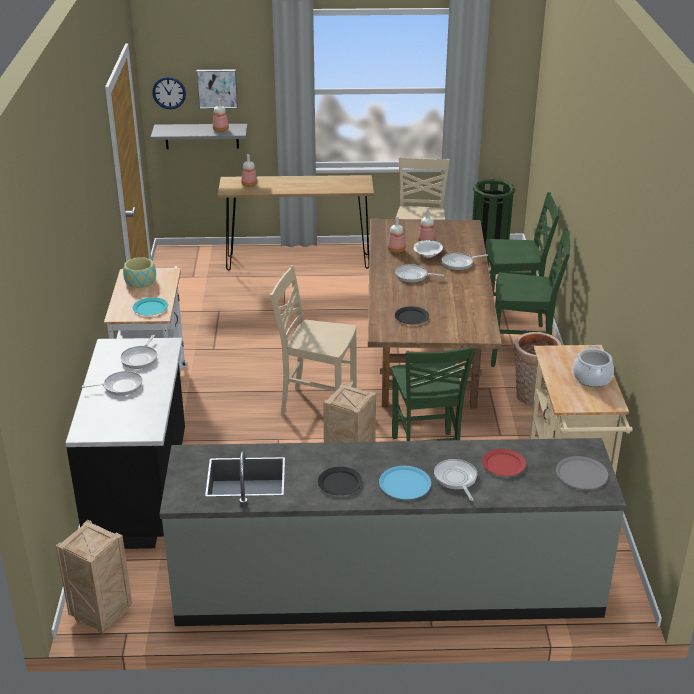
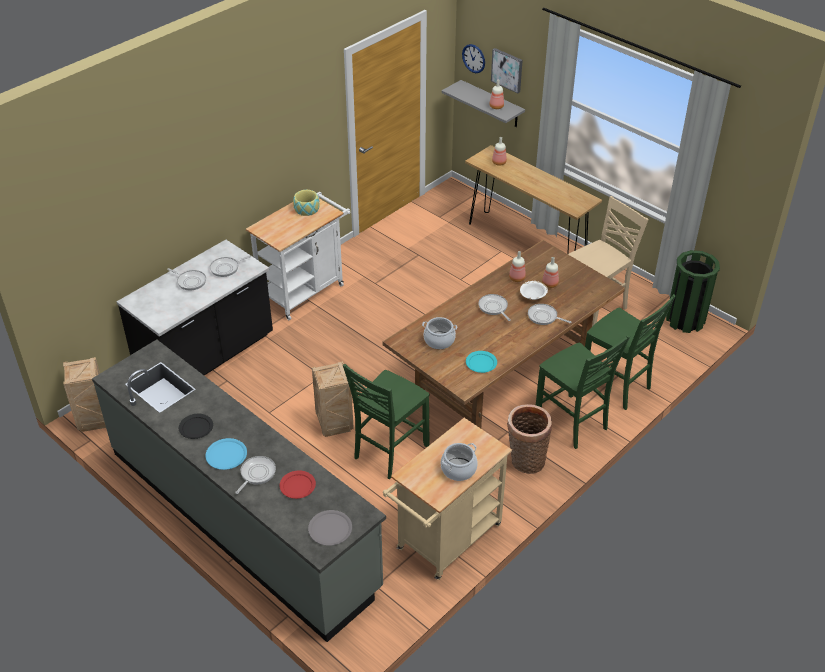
camera: 45 degrees right, 10 degrees up
(150, 308) = (283, 234): turquoise plate -> turquoise plate (481, 363)
(316, 406) = (376, 368): beige chair -> none
(411, 317) = (439, 340): black plate -> cooking pot

